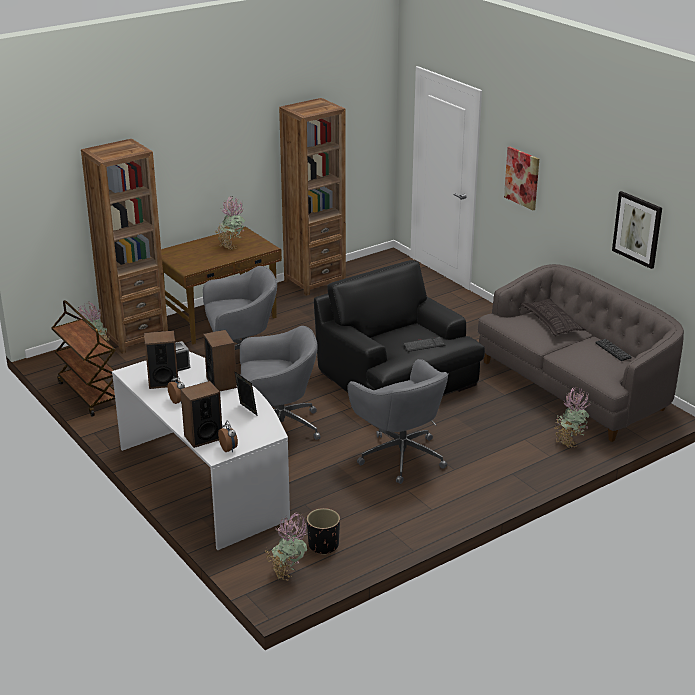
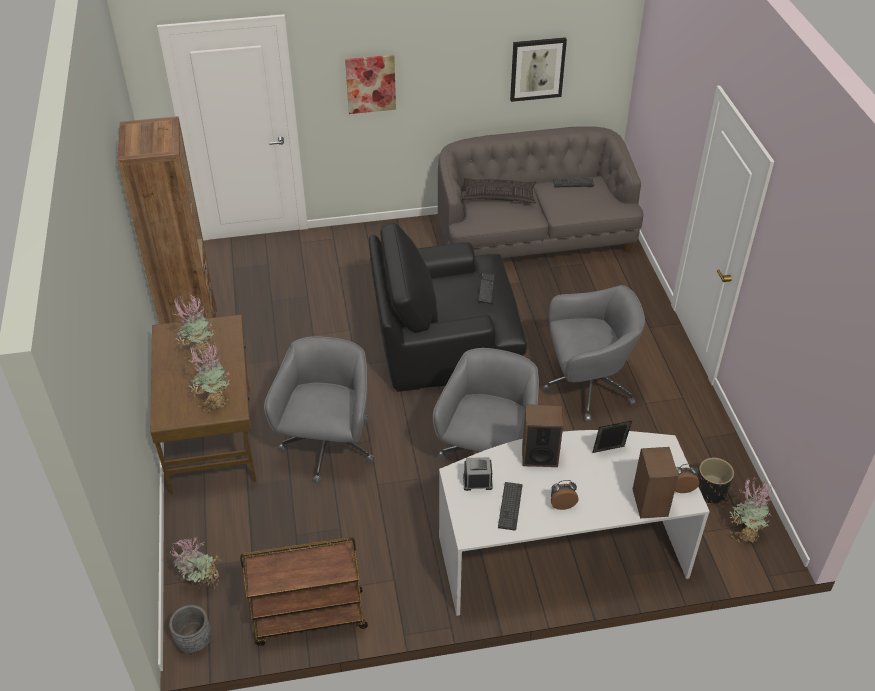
camera: 65 degrees left, 15 degrees up
(52, 361) = (194, 641): none -> grey planter
(135, 337) = (196, 534): brown bookcase -> none
(163, 381) = (510, 506): speaker -> keyboard
(569, 442) = (617, 275): potted plant -> potted plant (214, 401)

